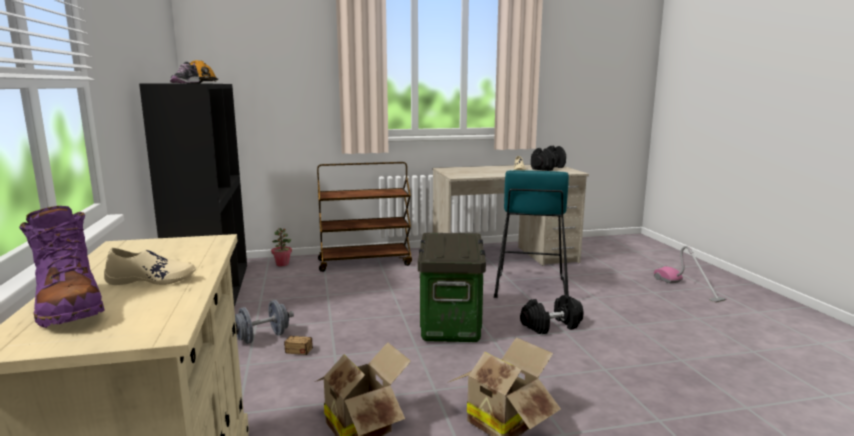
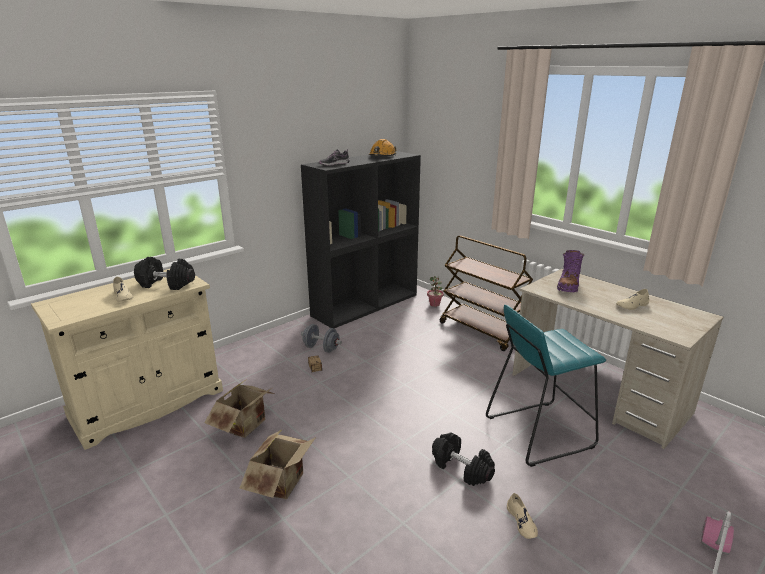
camera: 60 degrees right, 10 degrees up
(69, 307) = (86, 296): purple boot -> purple boot (568, 285)
(451, 323) = (412, 412): storage box -> none
(547, 168) = (675, 318): black dumbbell -> black dumbbell (166, 284)
(626, 324) = (522, 522): none -> beige shoe

